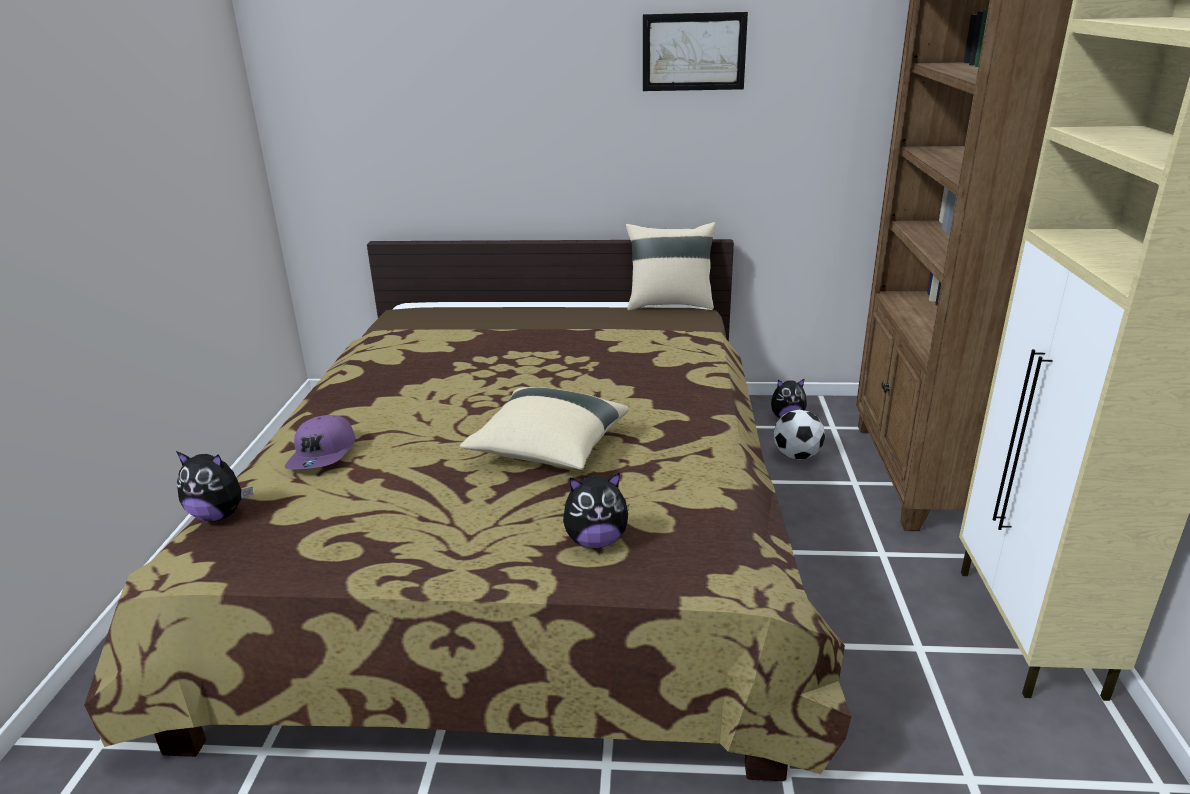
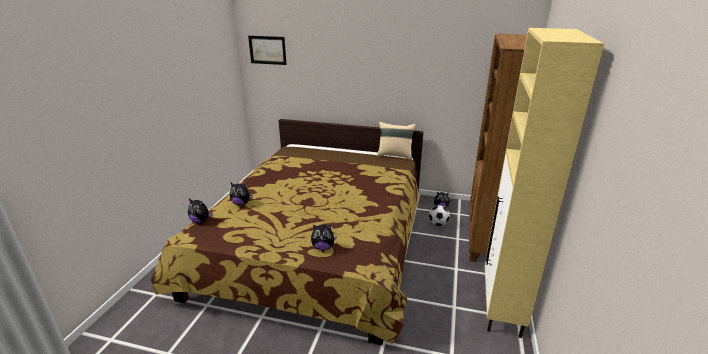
camera: 10 degrees right, 0 degrees up
(323, 455) = (241, 203): purple cap -> plush toy
(548, 450) = (320, 212): beige pillow -> none
(693, 52) = (410, 55): picture -> picture (267, 50)

